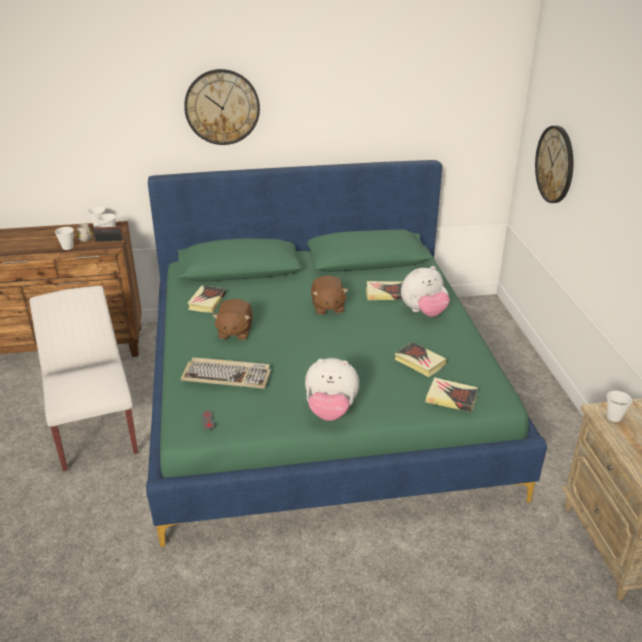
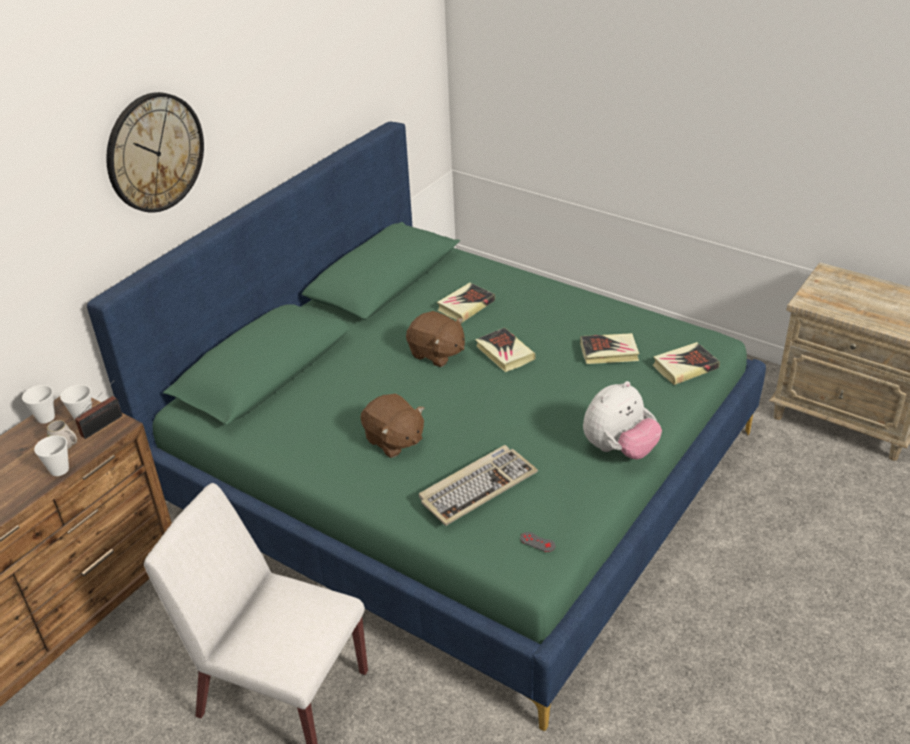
camera: 45 degrees left, 5 degrees up
(207, 302) = (300, 430): book -> book (504, 353)
(423, 312) = (530, 303): plush toy -> none
(555, 164) = (541, 76): wall clock -> none
(614, 417) = (821, 301): cup -> none

